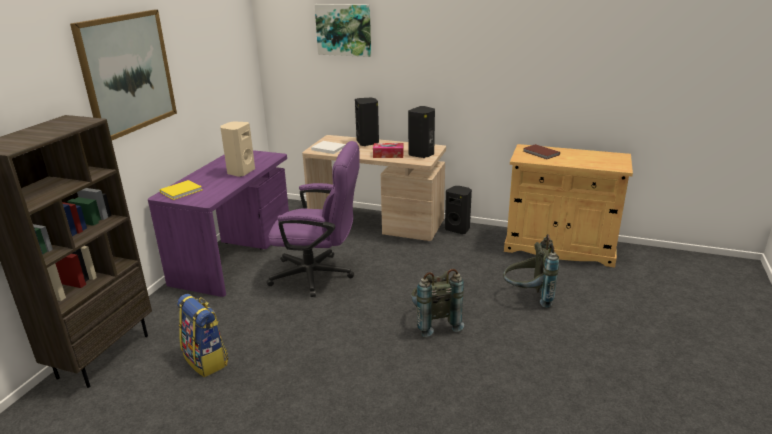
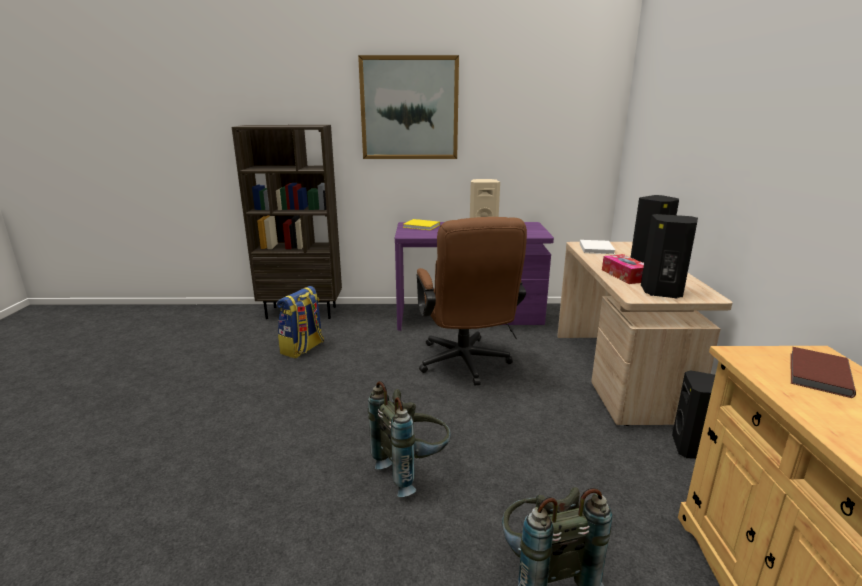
camera: 70 degrees right, 5 degrees down
(319, 275) = (465, 365): purple office chair -> brown office chair
(344, 30) = (682, 96): picture -> none

